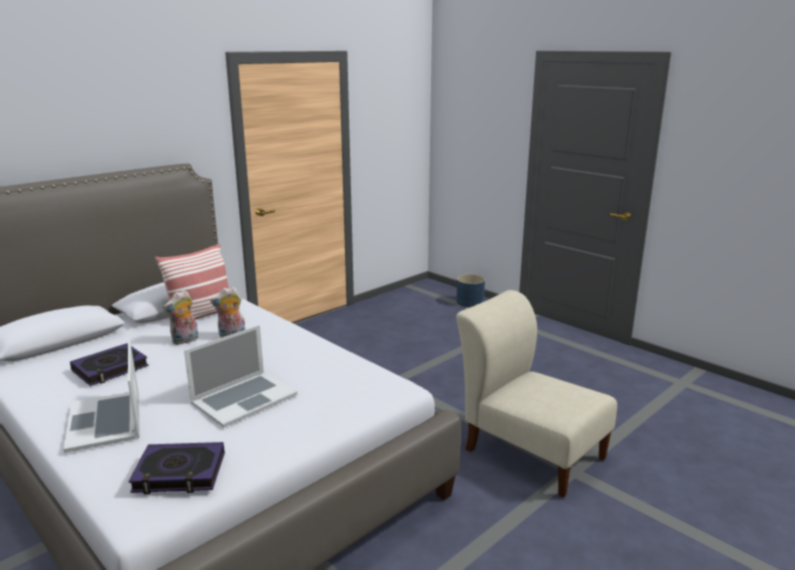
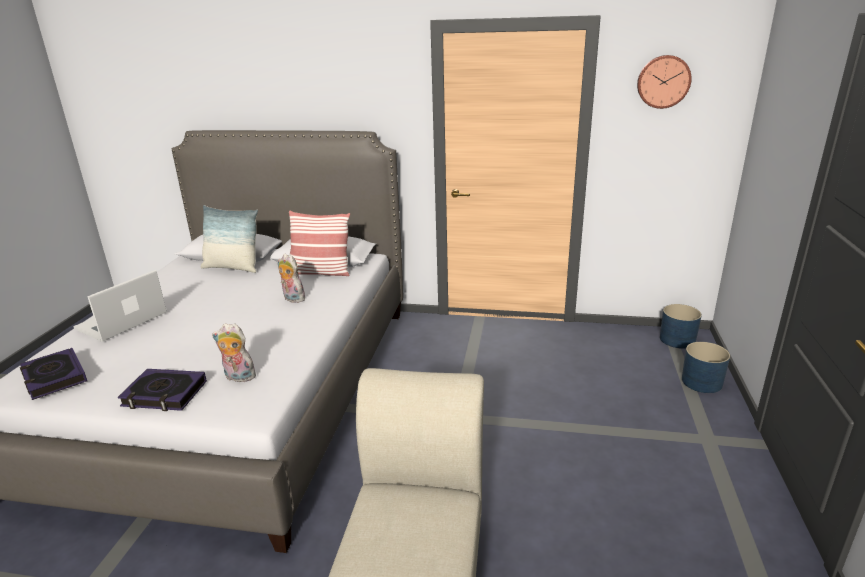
camera: 55 degrees right, 5 degrees up
(96, 346) = (232, 268): none -> pillow
(110, 369) = (200, 287): book -> book (164, 394)
(185, 341) = (268, 288): plush toy -> plush toy (238, 377)
(244, 398) = (183, 350): laptop -> none
(386, 99) = (663, 81): none -> wall clock
(423, 289) = (677, 340): none -> blue planter

